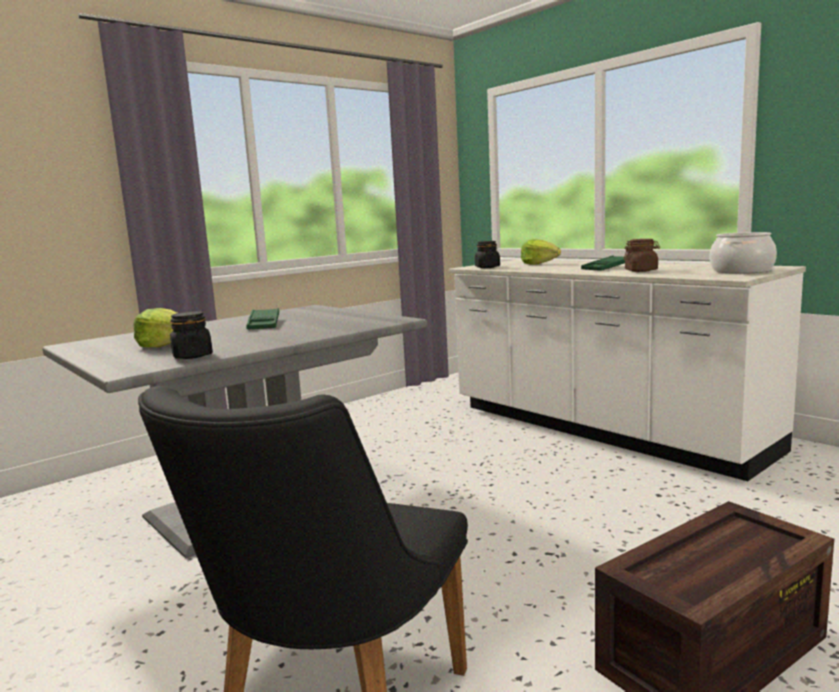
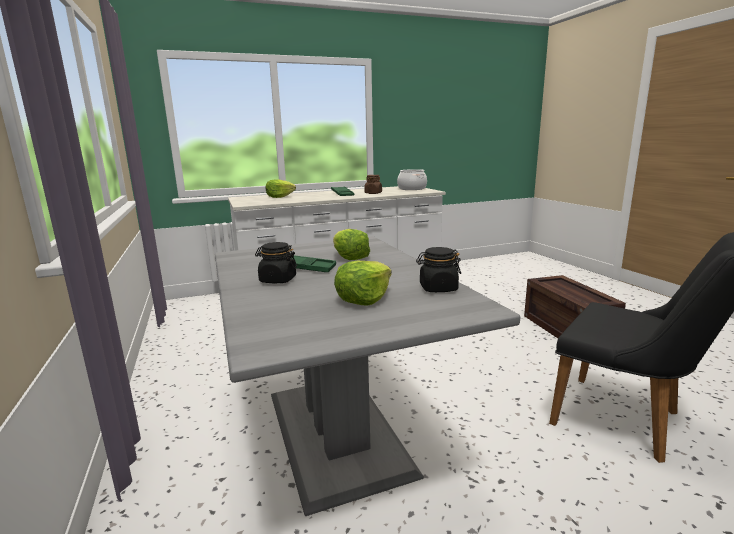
camera: 70 degrees left, 5 degrees up
(309, 326) = (349, 257): none -> lettuce
(487, 267) = (262, 202): black jar -> black jar (277, 280)

